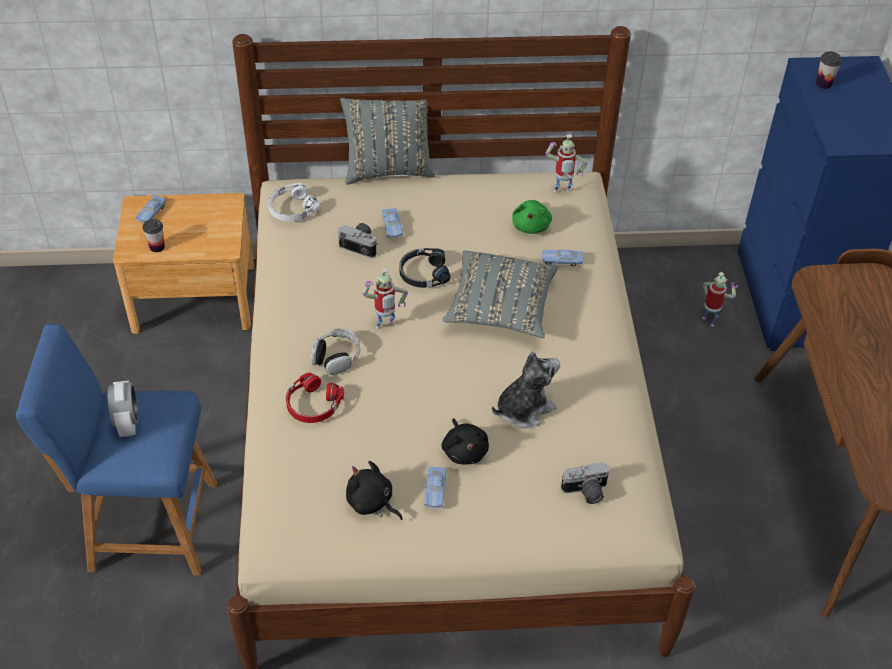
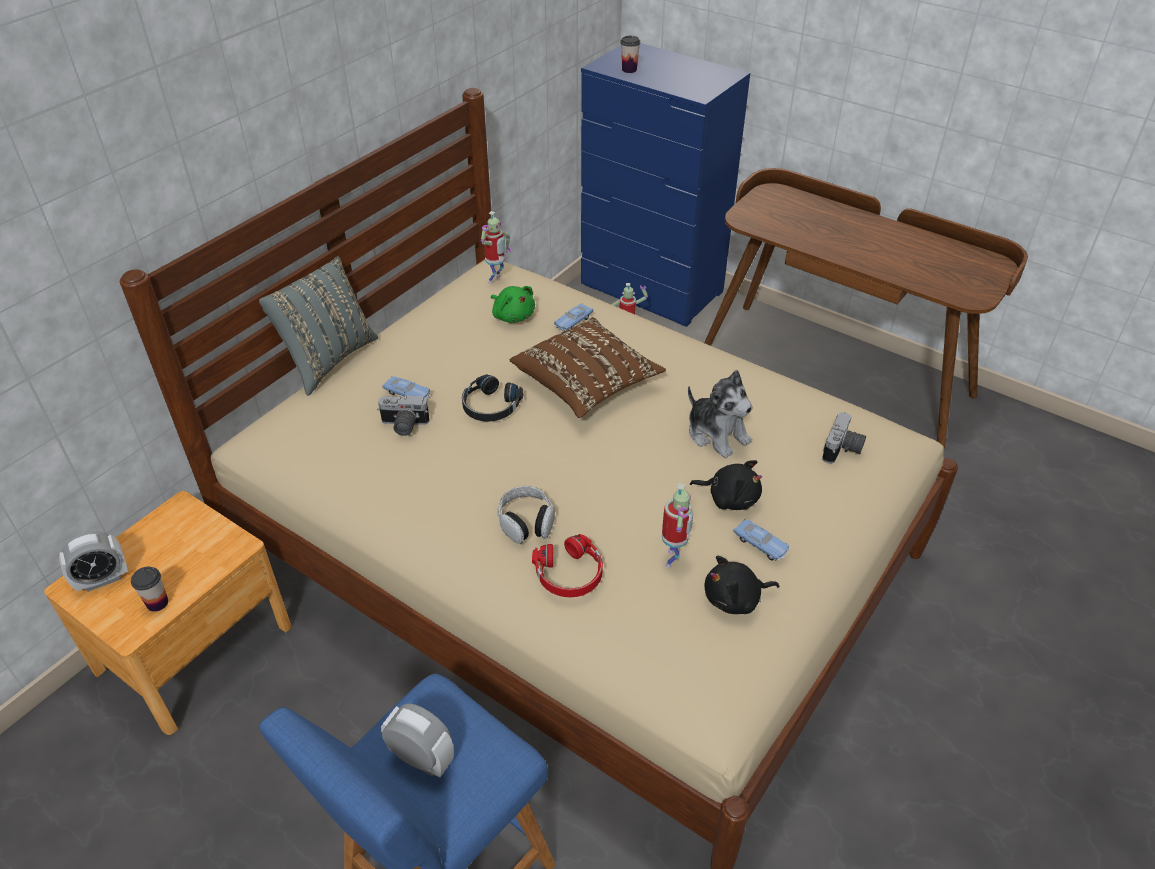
camera: 50 degrees left, 5 degrees down
(152, 213) = (102, 579): blue toy car -> alarm clock
(292, 209) = (291, 447): white headphones -> none
(361, 245) = (403, 426): camera -> camera turned 150 degrees counterclockwise
(385, 327) = (526, 467): toy robot -> toy robot (673, 559)
(500, 307) = (586, 383): grey pillow -> brown pillow
(524, 409) = (717, 434): plush toy -> plush toy turned 135 degrees clockwise

